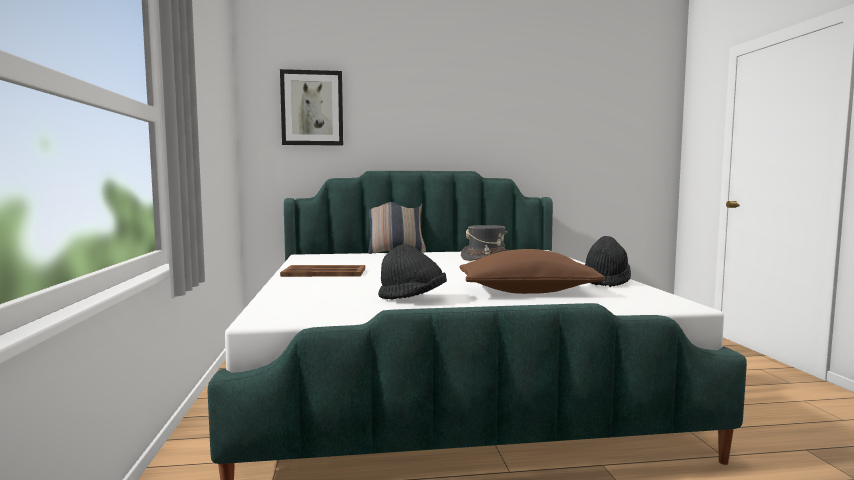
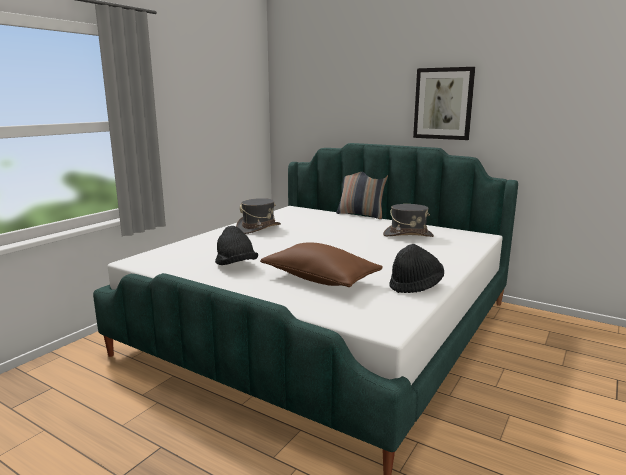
camera: 40 degrees right, 10 degrees up
(312, 108) = (315, 88): picture -> picture (443, 103)
(325, 272) = (258, 228): brown tray -> grey hat

